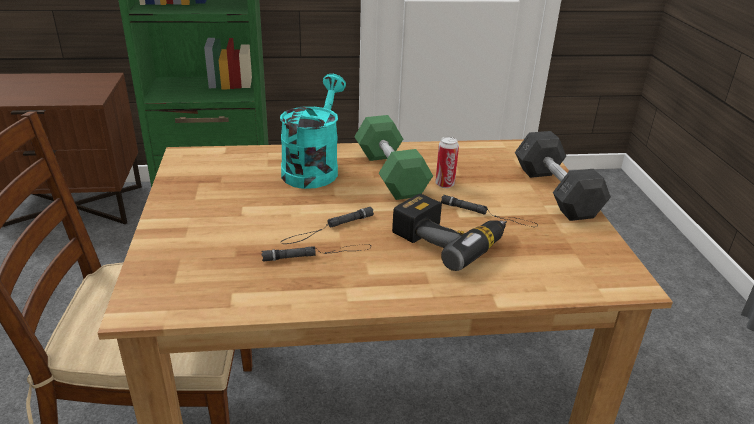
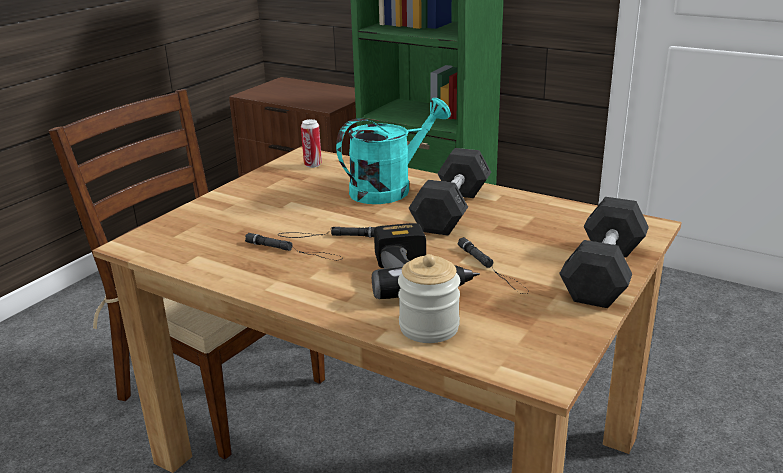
camera: 40 degrees right, 5 degrees down
(390, 173) = (451, 210): green dumbbell -> grey dumbbell
(444, 184) = (490, 232): can -> can (312, 165)
(517, 279) = (429, 327): none -> jar

